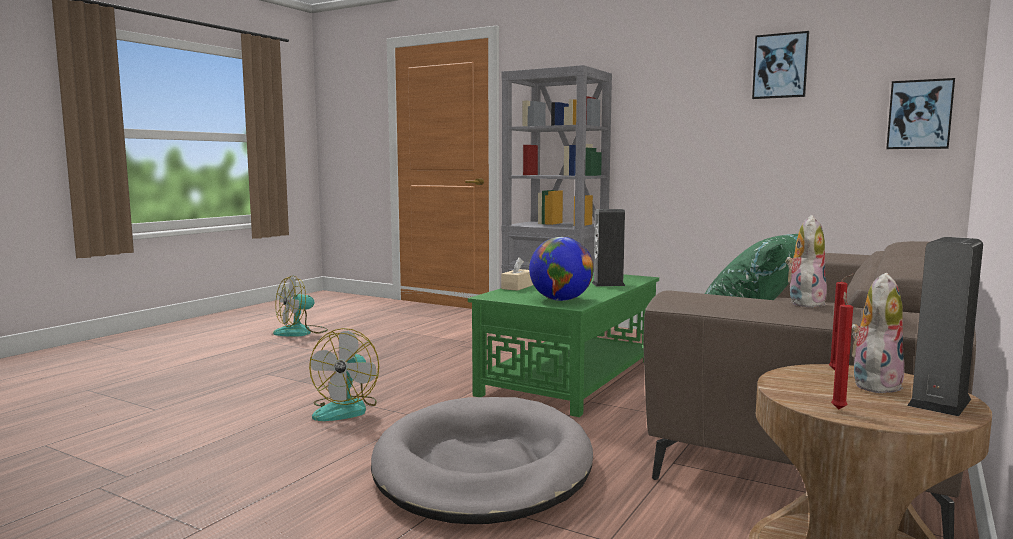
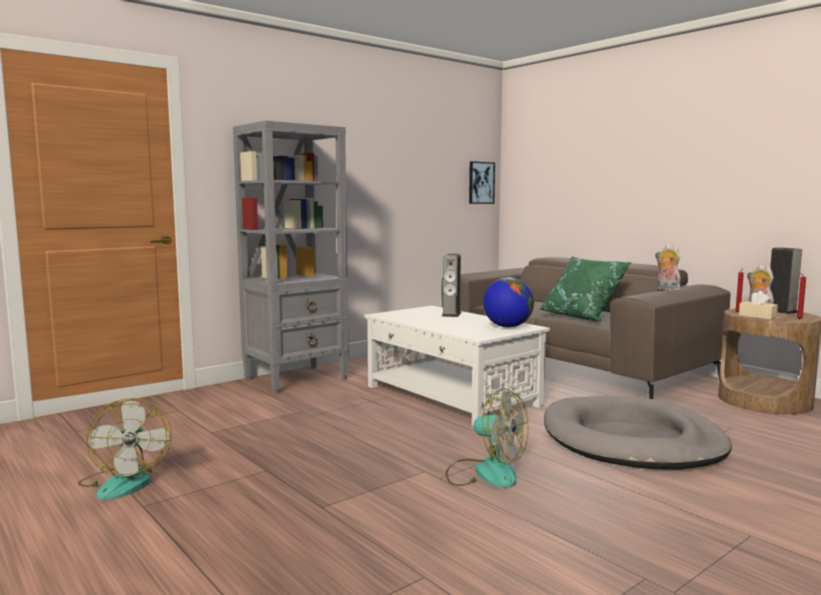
camera: 70 degrees left, 0 degrees up
(517, 287) = (441, 329): beige tissue box -> beige tissue box (757, 316)
(569, 377) = (451, 396): green coffee table -> white coffee table
(780, 66) = (418, 143): picture -> none

